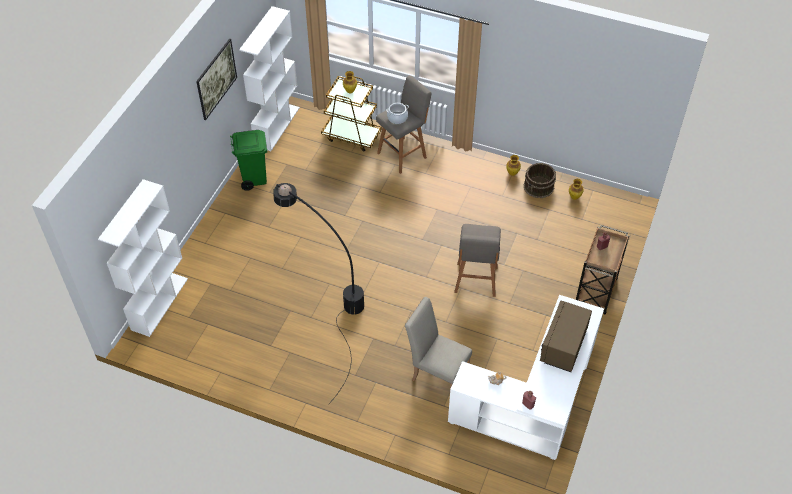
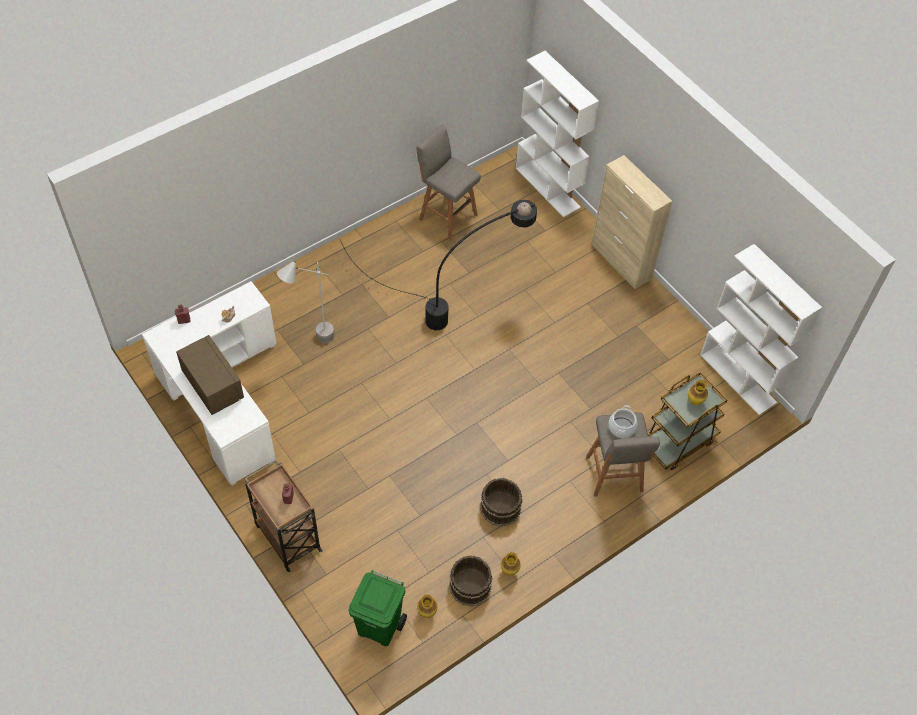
camera: 120 degrees right, 5 degrees up
(212, 224) = (621, 262): none -> beige cabinet
(218, 88) = (714, 220): picture -> none
(254, 178) = (666, 322): green trash can -> green trash can (380, 627)
(436, 374) = (312, 342): beige chair -> grey floor lamp
(474, 197) = (500, 507): none -> brown bucket
(475, 281) = (387, 437): grey stool -> grey stool (446, 216)

